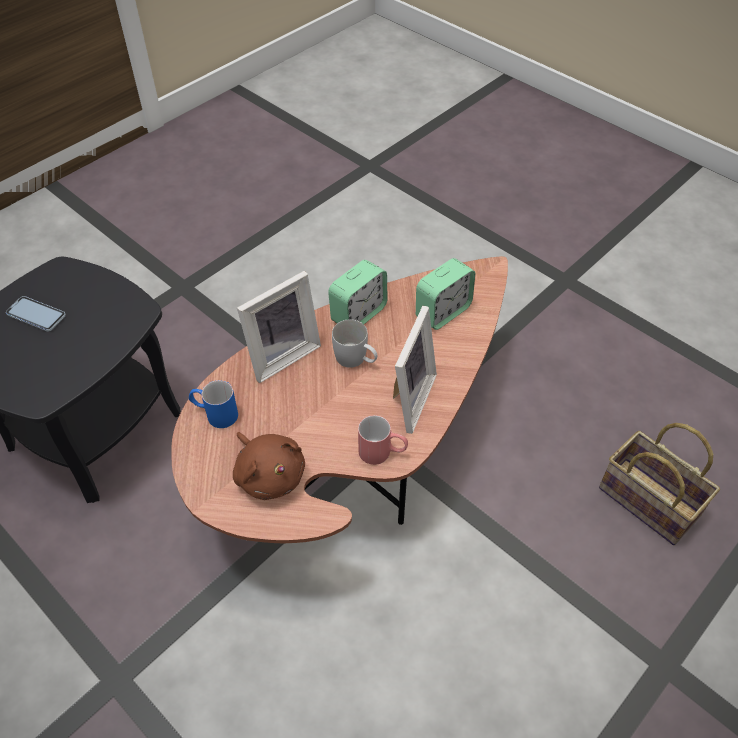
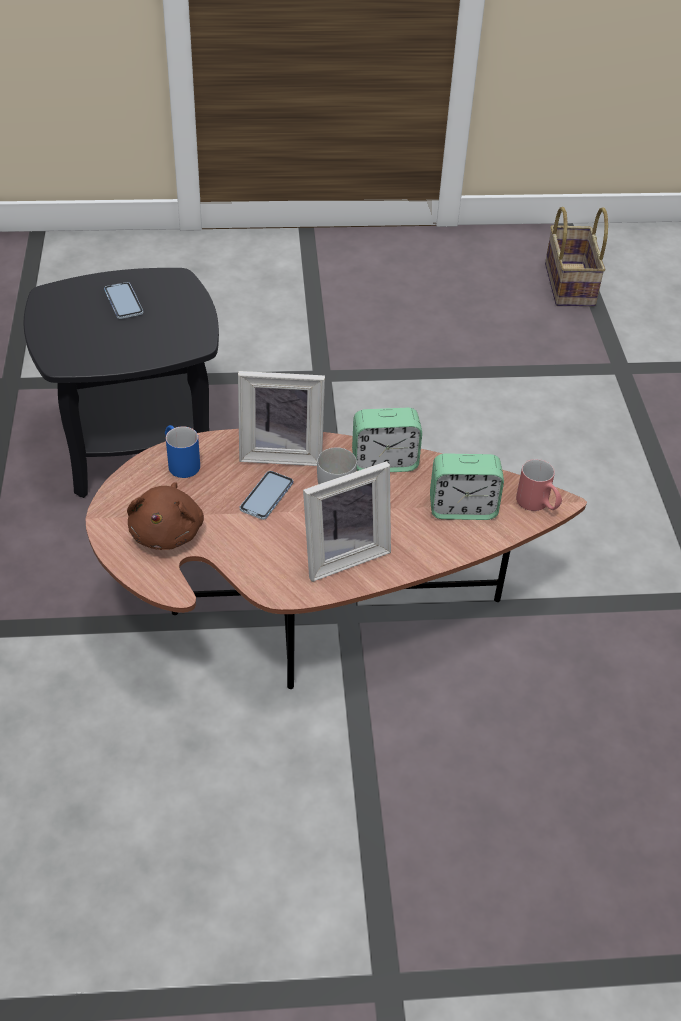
camera: 40 degrees right, 5 degrees down
(309, 395) = (266, 496): none -> phone
(382, 453) = (271, 579): red mug -> red mug (538, 505)
(645, 501) = (541, 848): basket -> basket (567, 283)

